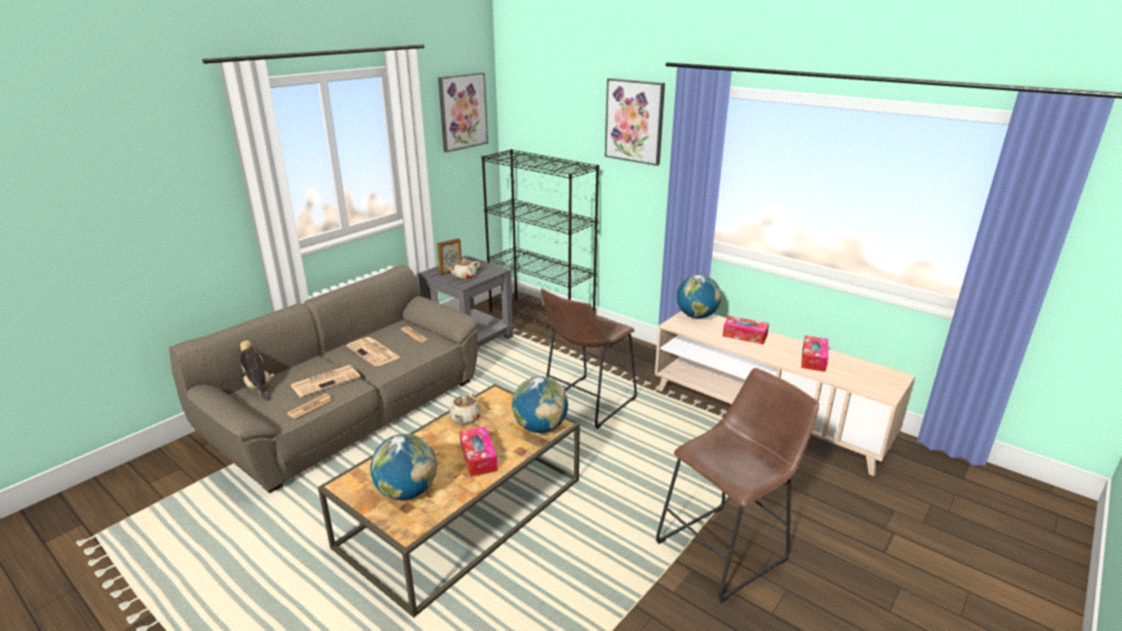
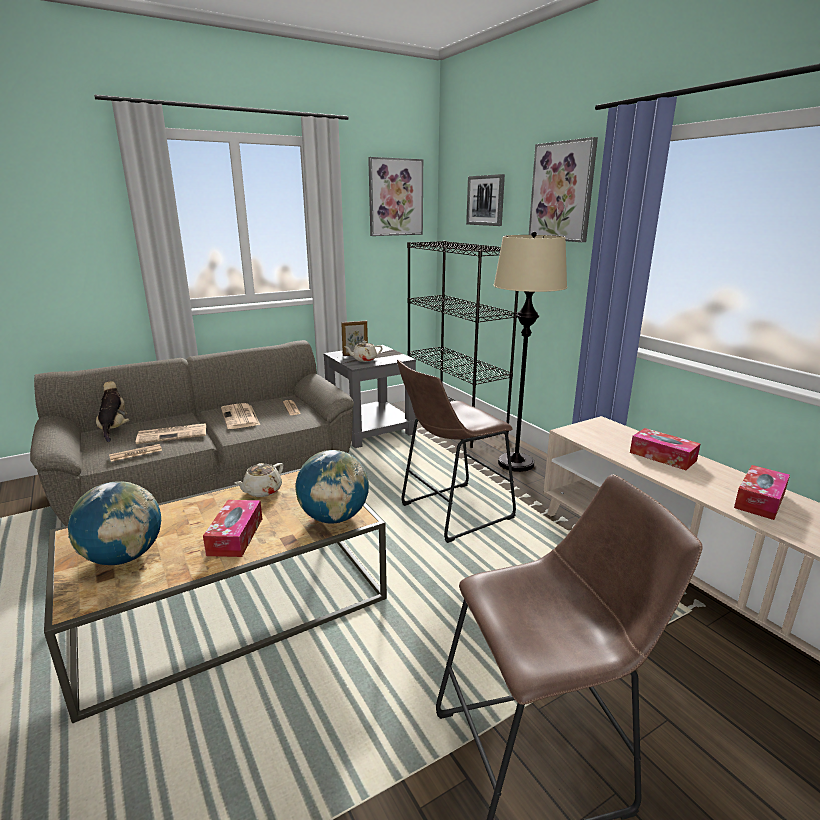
camera: 20 degrees right, 5 degrees down
(555, 117) = (486, 200): none -> picture
(613, 350) = (516, 463): none -> beige floor lamp
(696, 316) = (606, 427): globe -> none

